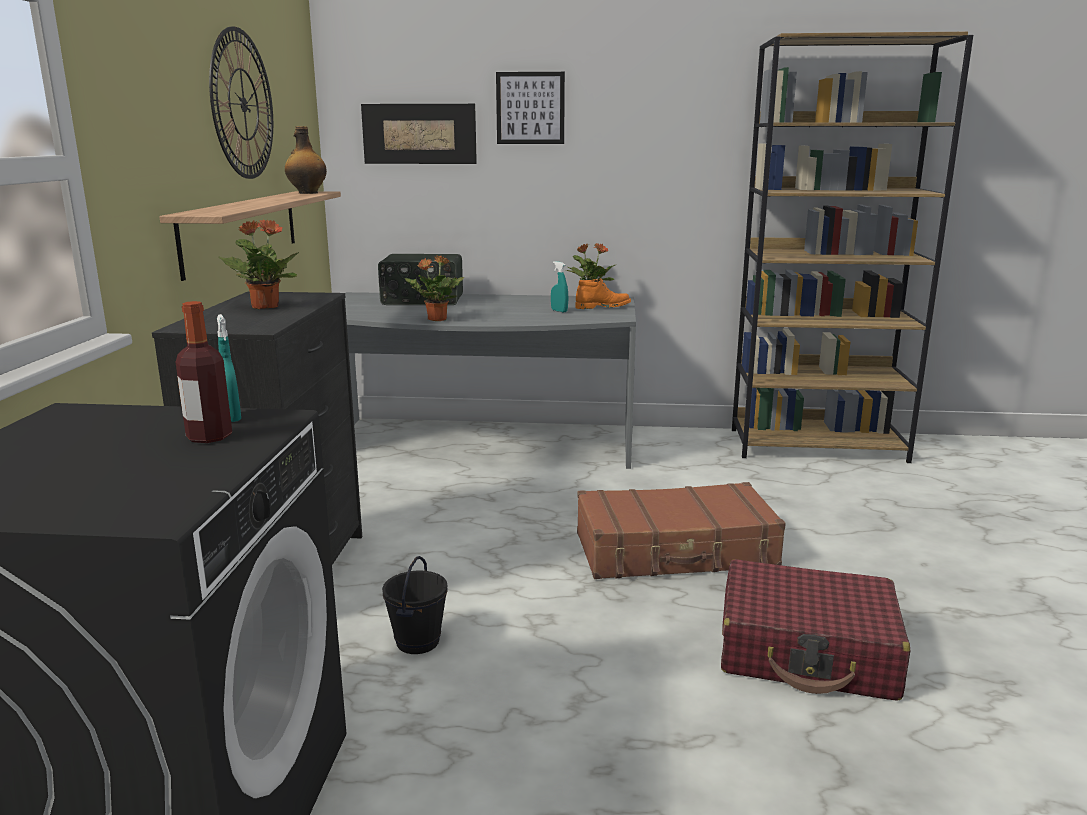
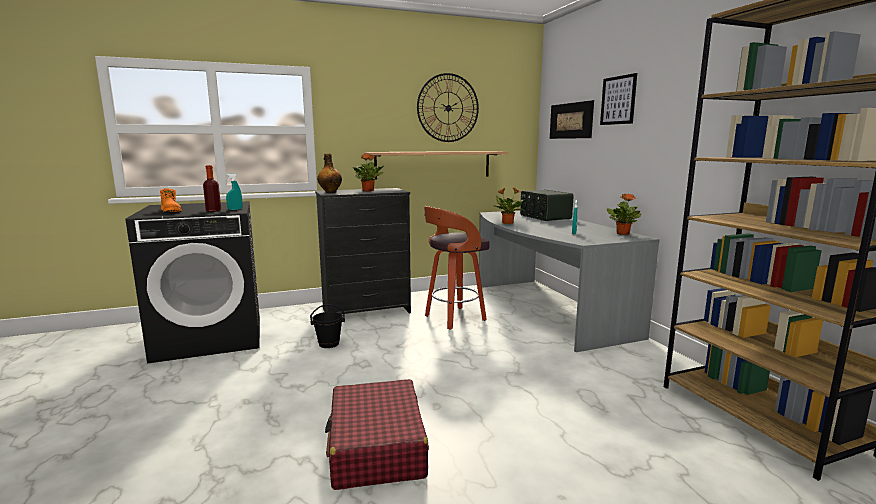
camera: 65 degrees right, 5 degrees down
(307, 193) = (486, 151): bottle -> bottle (330, 192)
(435, 509) = (453, 318): none -> stool
(603, 307) = (606, 237): orange boot -> orange boot (171, 211)
(675, 551) = (471, 385): brown suitcase -> none

